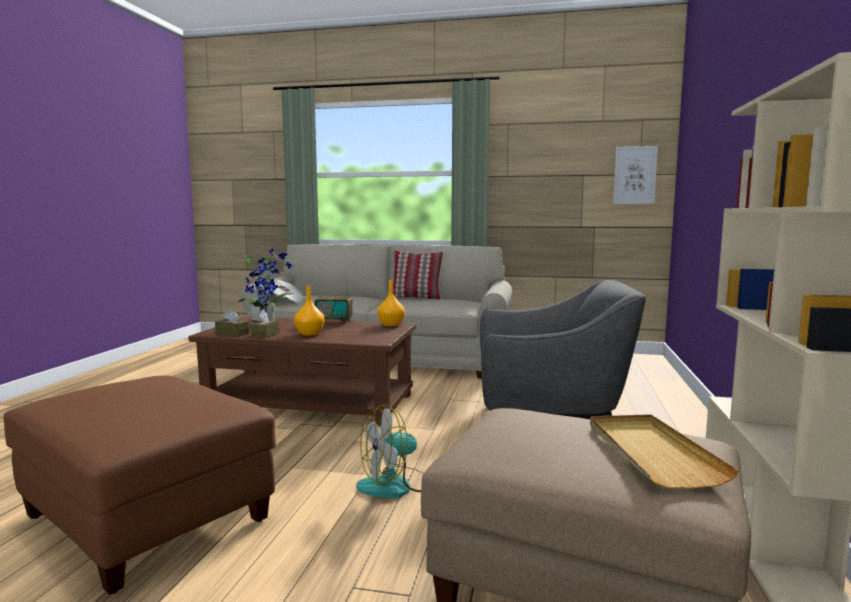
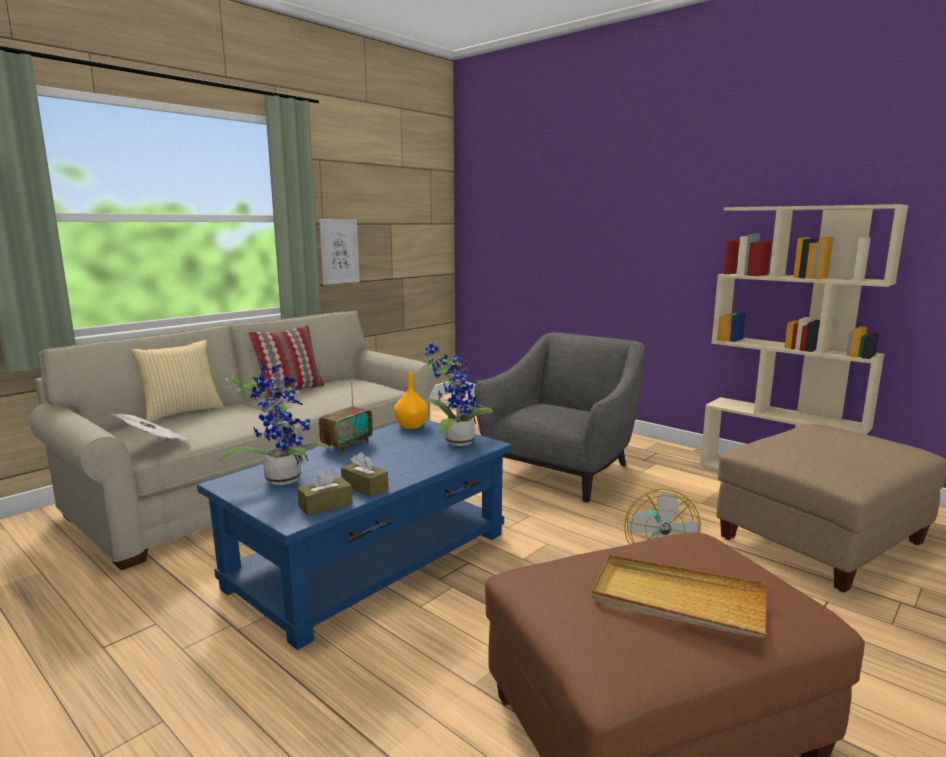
camera: 60 degrees left, 5 degrees up
(309, 334) = (400, 465): orange vase -> none
(311, 403) = (373, 559): brown coffee table -> blue coffee table
(341, 294) = (181, 412): none -> pillow
(372, 335) = (455, 442): none -> potted plant
(634, 175) = (429, 224): picture -> picture (339, 251)
(651, 453) = (854, 438): beige tray -> beige tray (678, 601)

